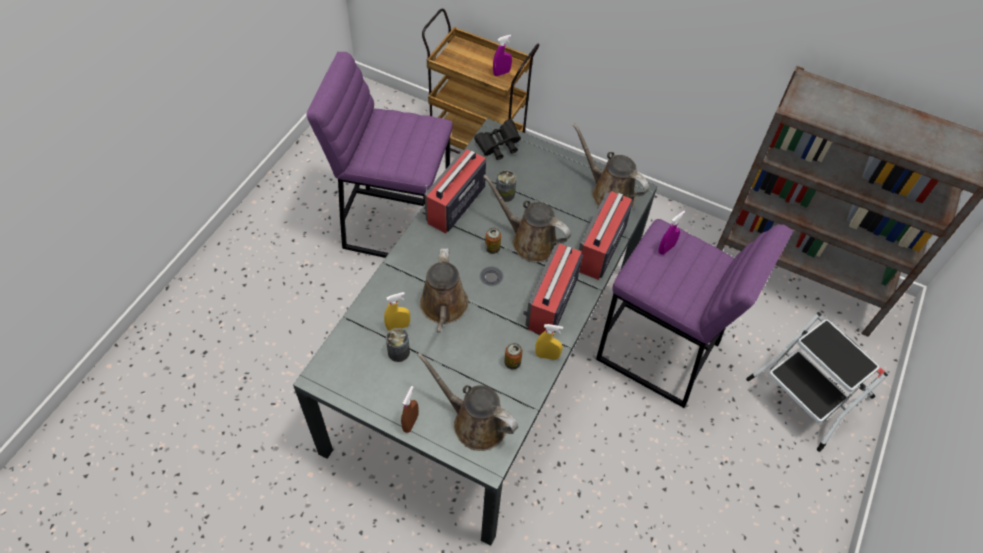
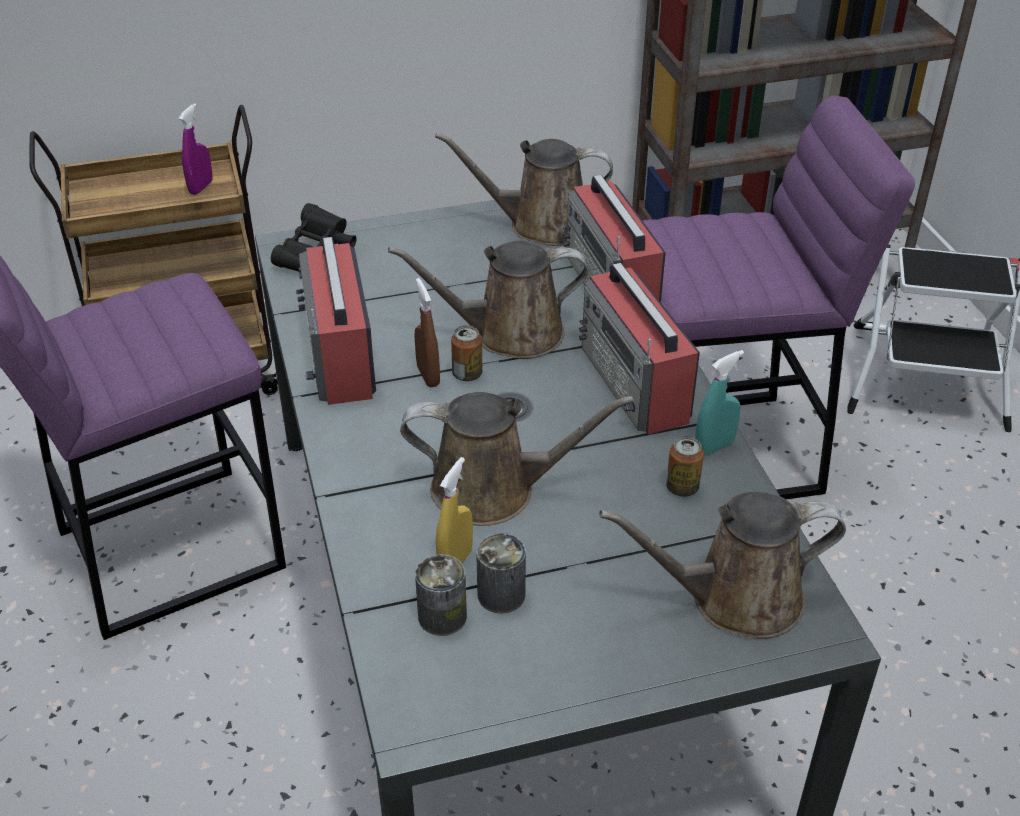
camera: 40 degrees left, 15 degrees down
(410, 422) = (647, 674): brown spray bottle -> brown spray bottle (428, 376)
(444, 308) = (494, 490): brown watering can -> brown watering can turned 45 degrees counterclockwise
(505, 194) = (400, 303): can -> can (442, 616)
(547, 355) = (714, 447): yellow spray bottle -> turquoise spray bottle
(666, 249) = (689, 241): purple spray bottle -> none

